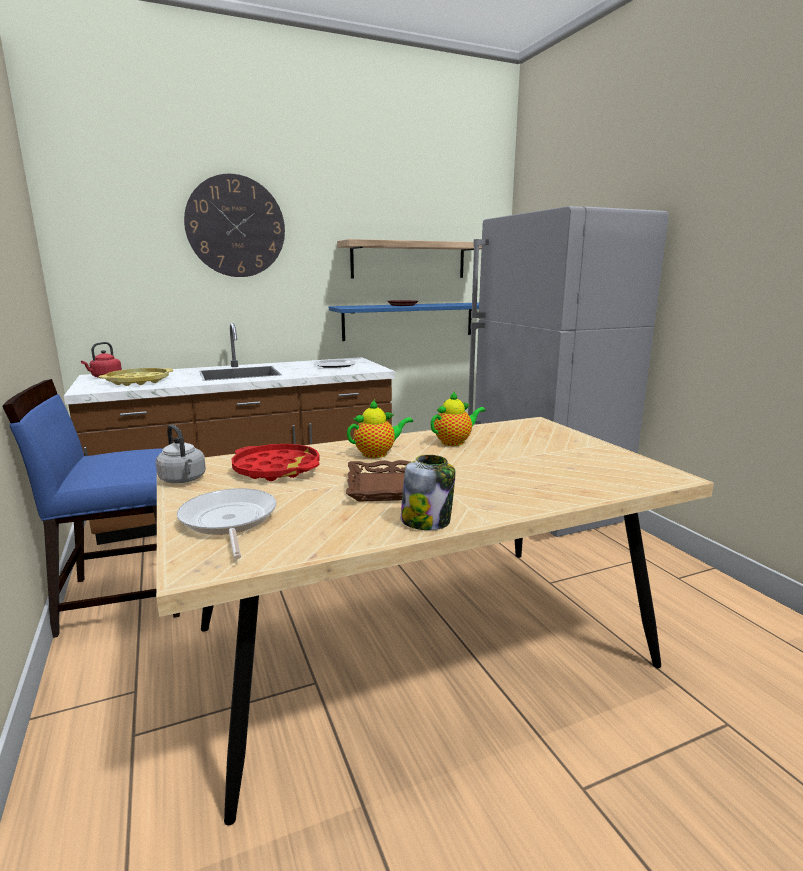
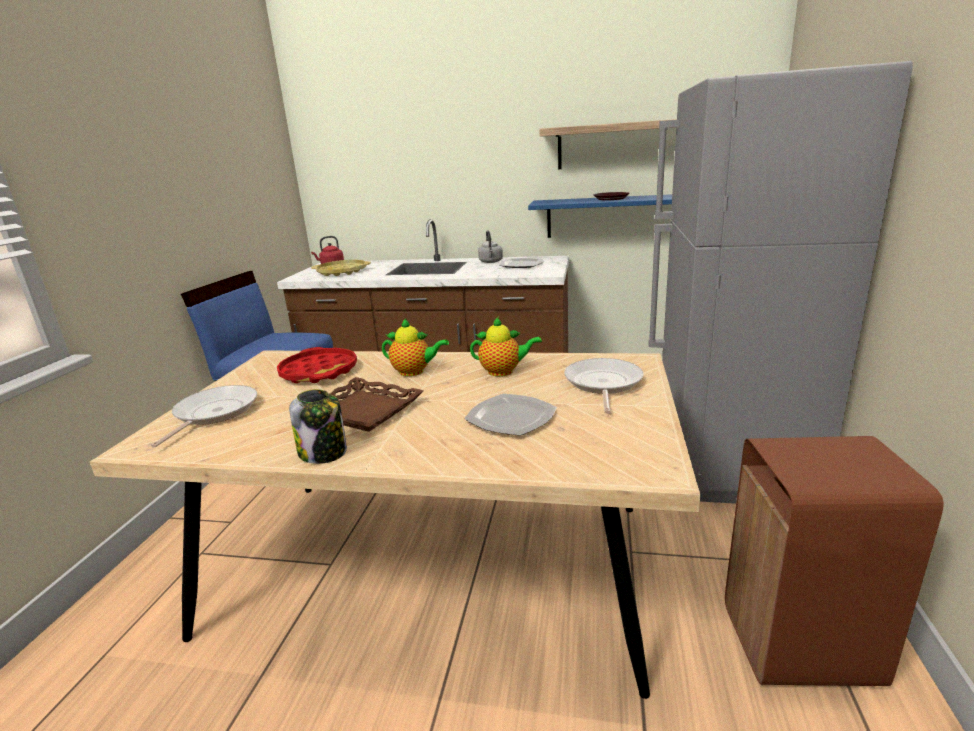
camera: 35 degrees right, 5 degrees up
(183, 480) = (251, 369): grey kettle -> grey kettle (491, 262)
(235, 226) = (441, 124): wall clock -> none
(523, 468) = (510, 417): none -> plate
(542, 438) = (602, 384): none -> frying pan
(695, 601) = (800, 644): none -> brown trash can

